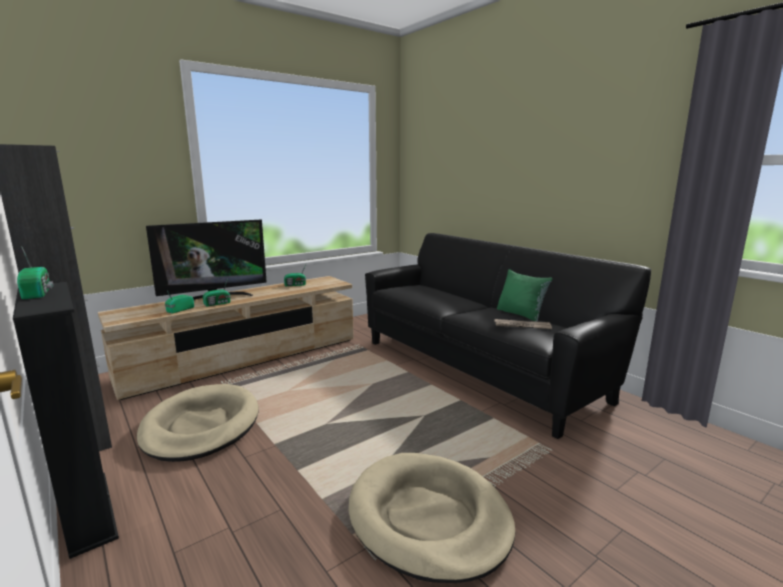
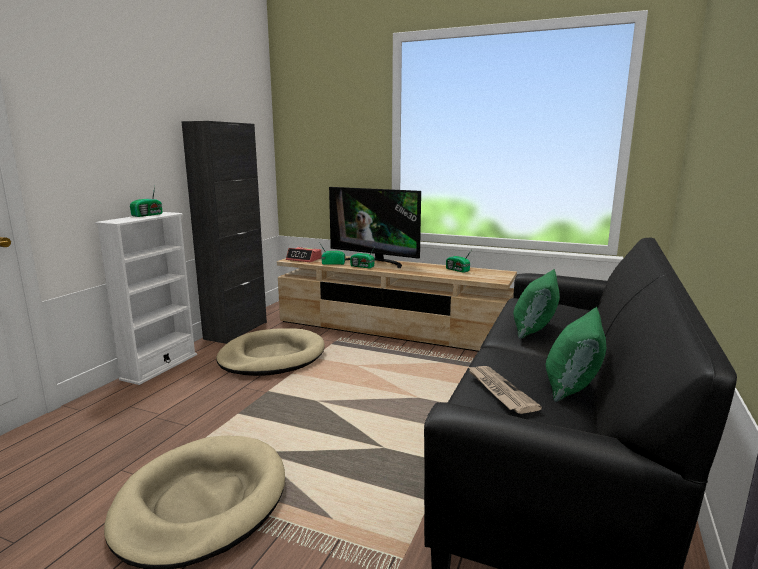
camera: 60 degrees right, 0 degrees up
(88, 512) = (160, 367): black bookcase -> white bookcase
(132, 316) = (304, 259): none -> alarm clock
(443, 299) = (534, 329): none -> green pillow

